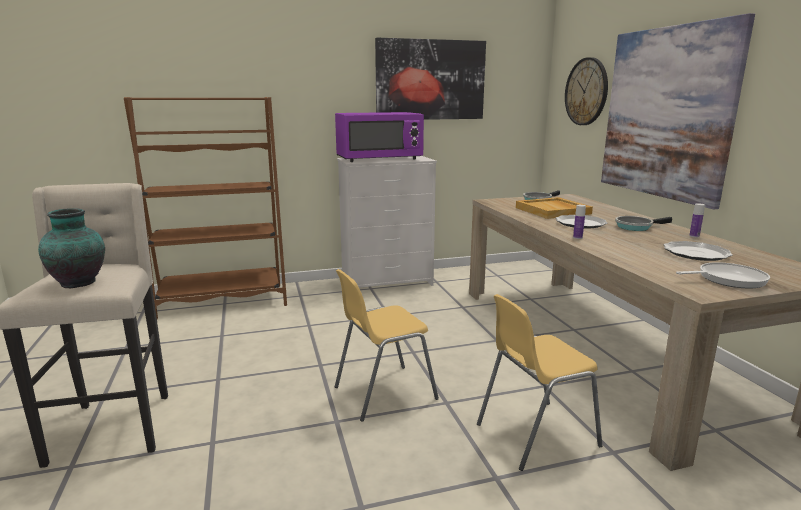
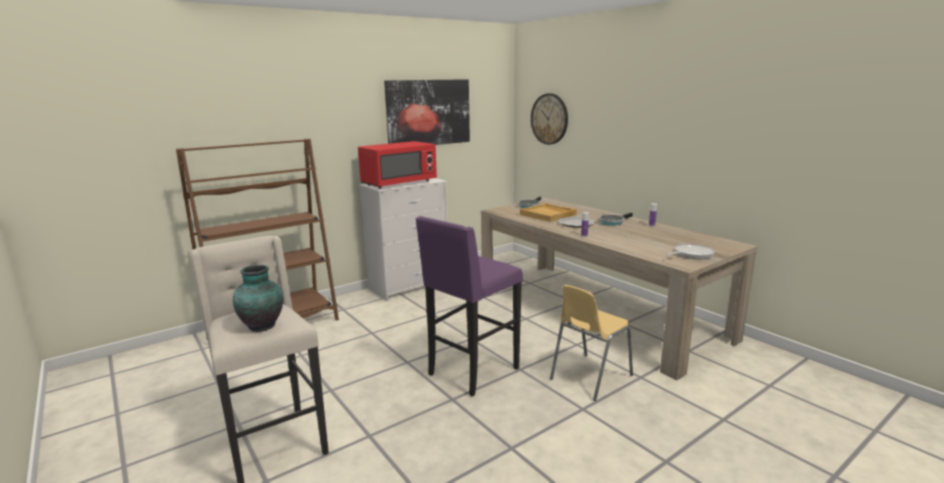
camera: 20 degrees left, 0 degrees up
(379, 159) = (399, 183): purple microwave -> red microwave
(383, 392) = (471, 372): yellow chair -> purple stool
(666, 113) = (617, 139): picture -> none
(696, 253) = (662, 238): plate -> none

